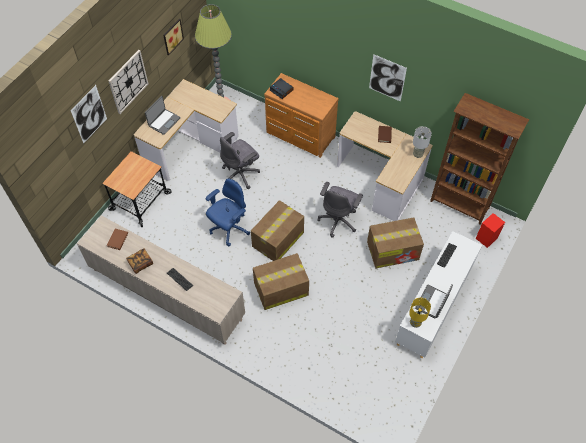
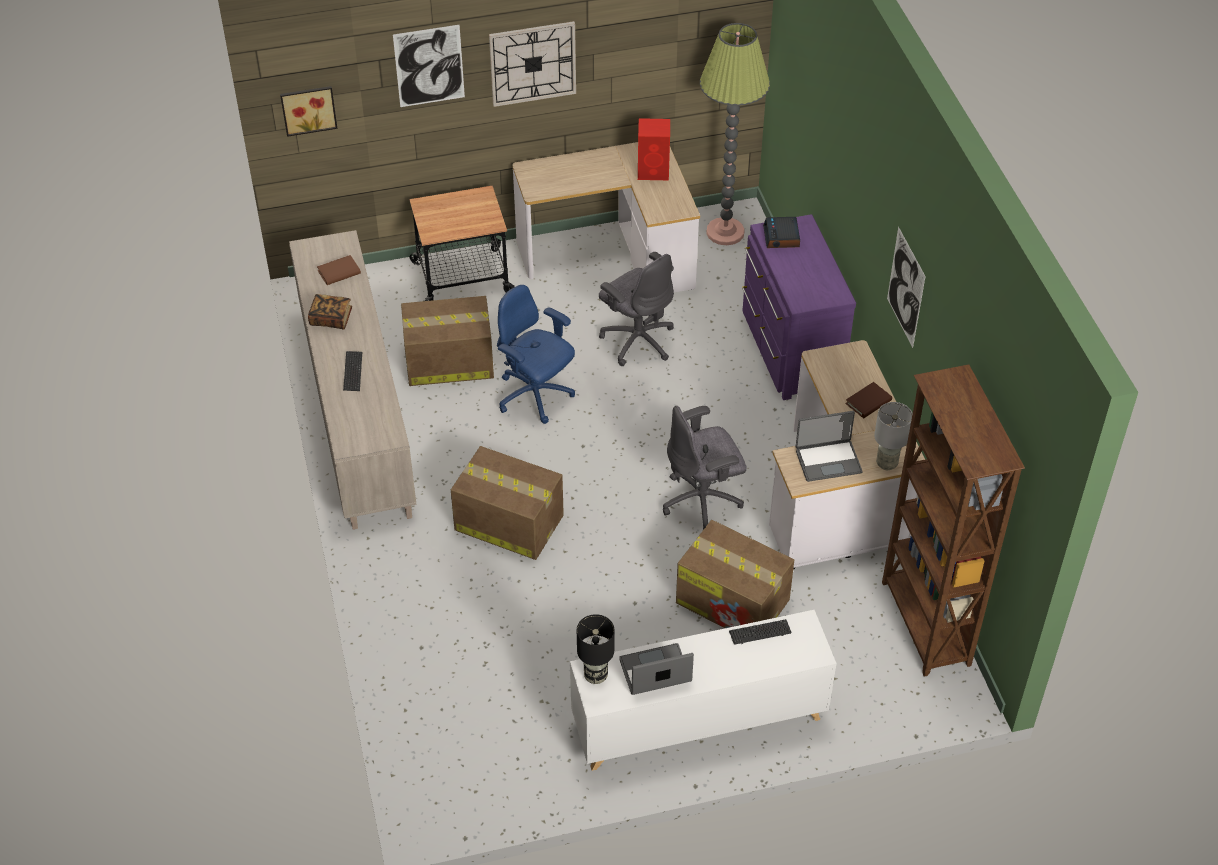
camera: 45 degrees right, 10 degrees down
(164, 121) = (571, 173): laptop -> laptop (828, 460)
(172, 36) = (662, 44): picture -> picture (308, 109)
(229, 228) = (535, 396): blue office chair -> blue office chair turned 135 degrees counterclockwise
(240, 174) = (637, 340): grey office chair -> grey office chair turned 135 degrees counterclockwise
(277, 240) = (582, 459): cardboard box -> cardboard box (448, 361)
(300, 136) = (789, 351): brown dresser -> purple dresser
(415, 322) = (596, 676): yellow table lamp -> black table lamp
(487, 238) = (910, 702): red speaker -> red speaker (654, 171)

